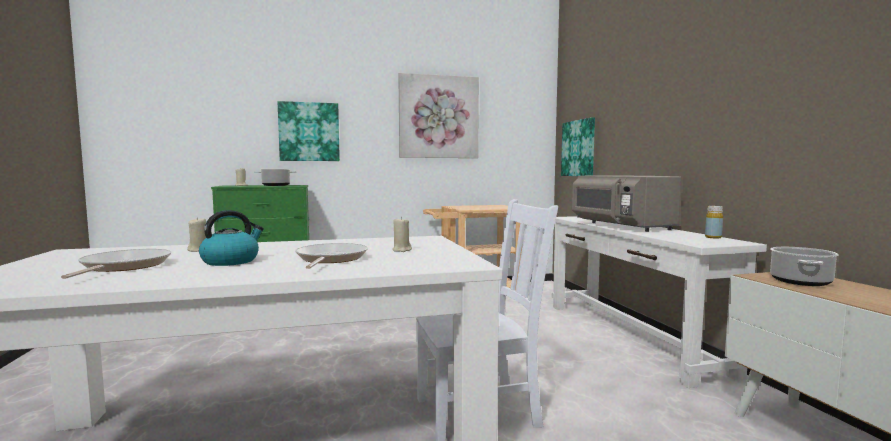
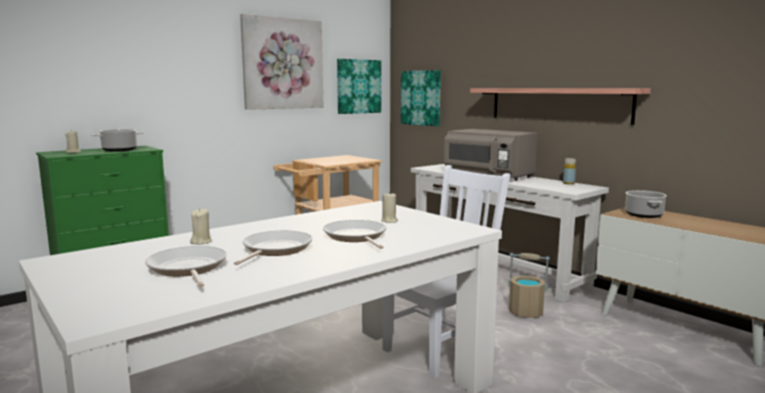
camera: 25 degrees left, 5 degrees up
(231, 261) = (275, 249): kettle -> frying pan
(309, 132) = (142, 82): picture -> picture (358, 86)
(624, 391) = (526, 312): none -> beige bucket
(707, 141) = (557, 104): none -> shelf

